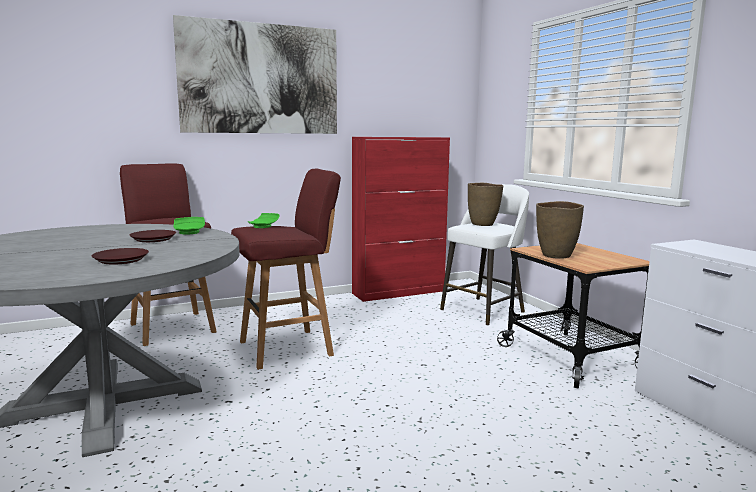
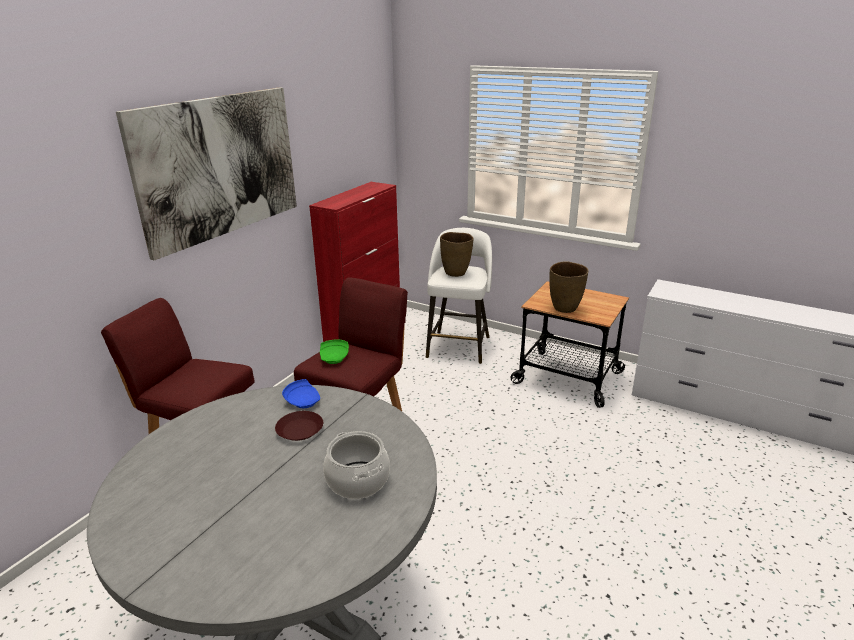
camera: 35 degrees left, 15 degrees up
(121, 260) = (358, 480): brown plate -> cooking pot
(190, 232) = (303, 401): green plate -> blue plate

